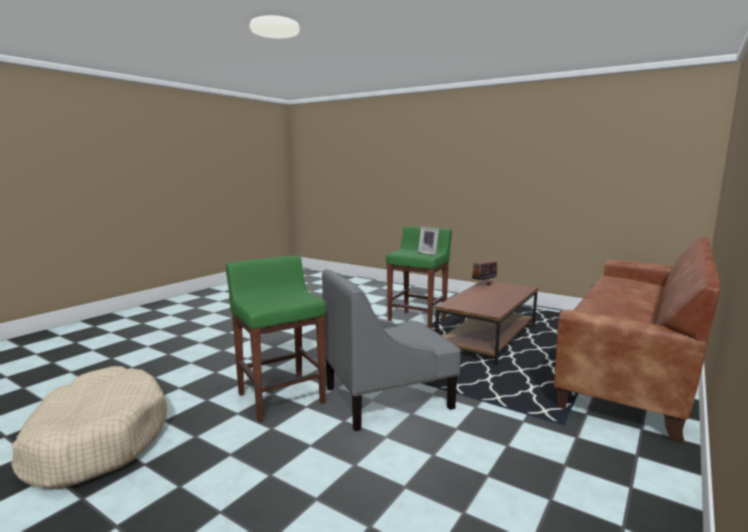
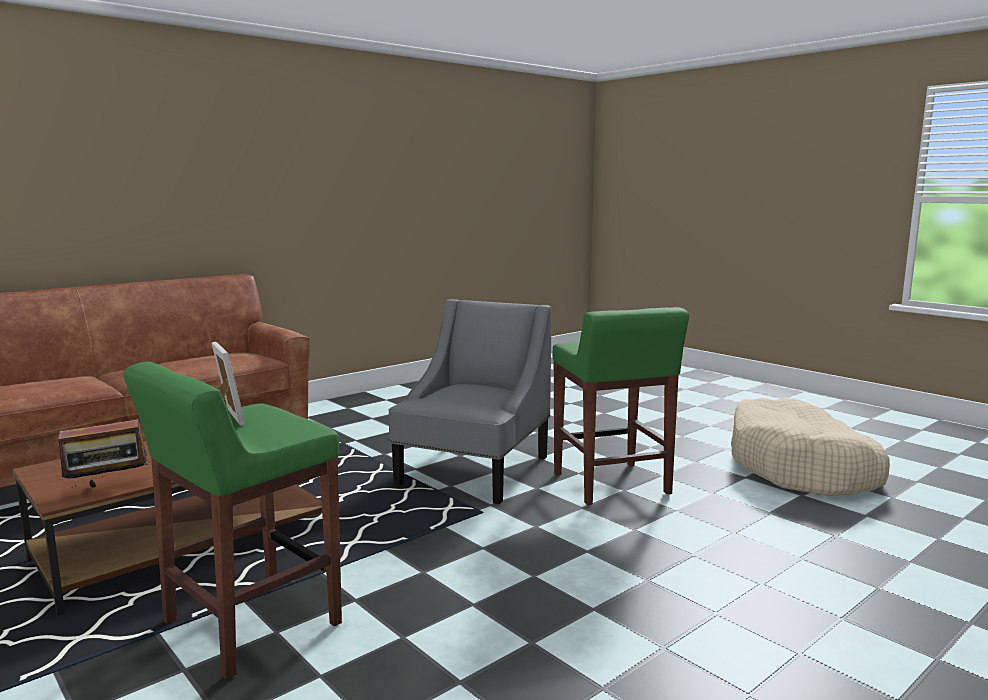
camera: 165 degrees left, 0 degrees up
(388, 398) = (474, 470): grey armchair -> grey armchair turned 60 degrees counterclockwise

